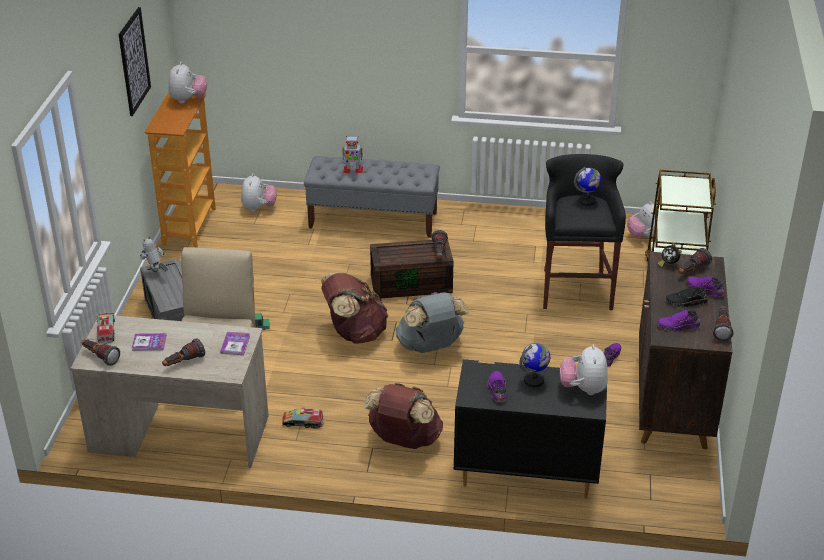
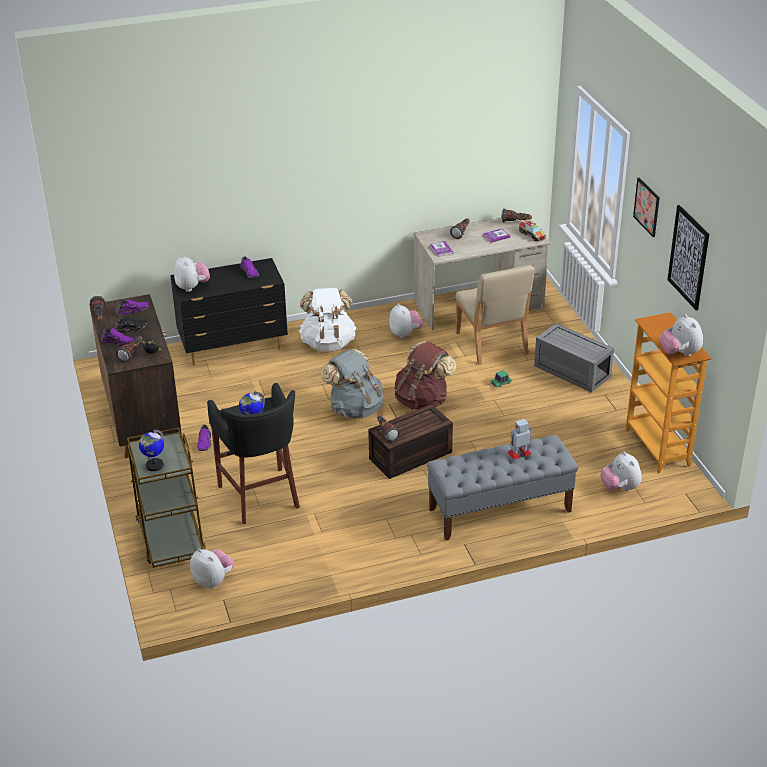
camera: 155 degrees right, 0 degrees up
(101, 99) = (647, 207): none -> picture
(156, 273) = (595, 347): toy robot -> none
(303, 422) = (405, 333): toy truck -> plush toy
(404, 440) = (328, 343): brown backpack -> white backpack
(534, 380) = (228, 283): globe -> globe (154, 465)

